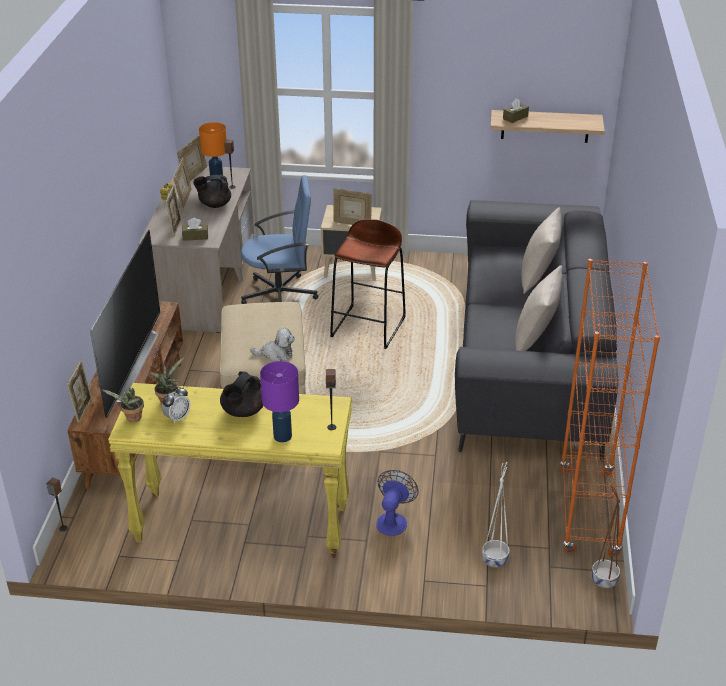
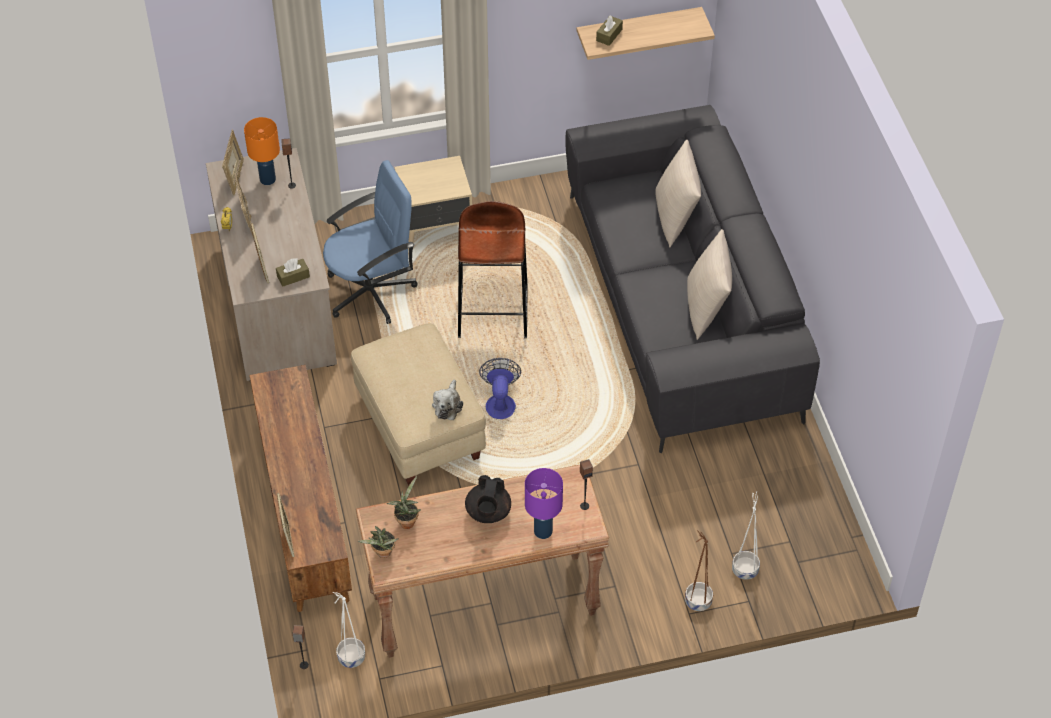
camera: 20 degrees left, 15 degrees up
(105, 533) = (350, 657): none -> white planter
(128, 365) = (300, 467): television -> none
(177, 418) = (427, 539): alarm clock -> none
(214, 204) = (287, 220): black teapot -> none
(241, 525) = (483, 606): yellow console table -> brown console table
(276, 354) = (448, 405): plush toy -> plush toy turned 120 degrees clockwise
(352, 224) = (438, 191): picture frame -> none
(393, 519) = (630, 554): fan -> fan (500, 402)
(588, 512) = (812, 489): orange bookcase -> none
(603, 579) = (851, 561): brown planter -> brown planter (697, 601)

